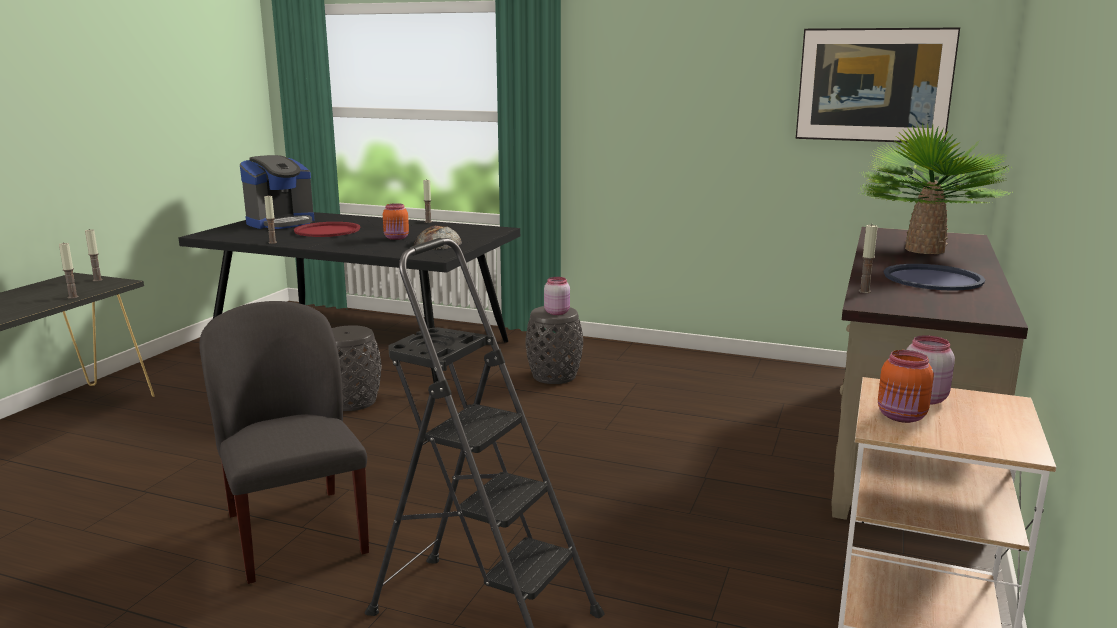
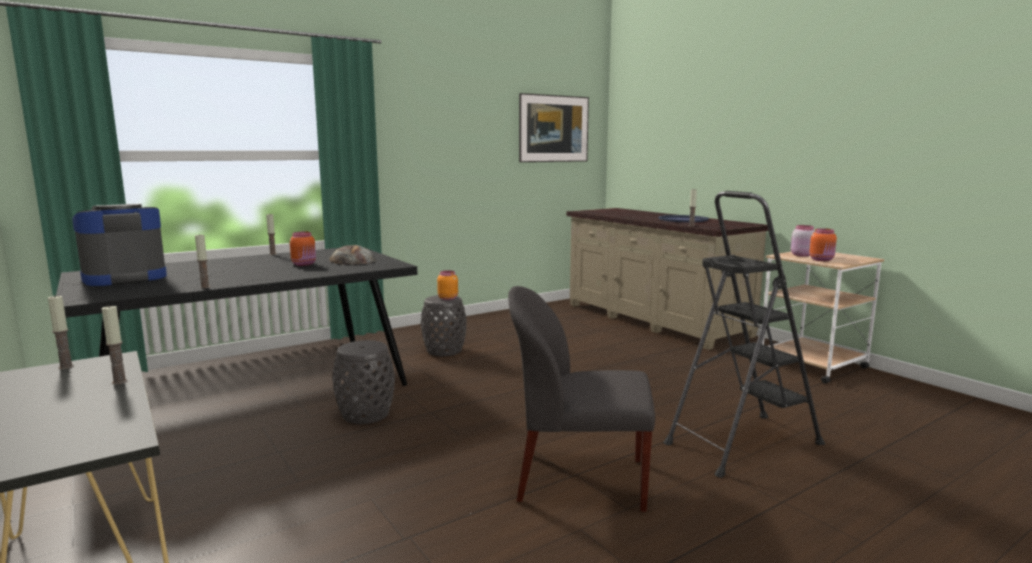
camera: 55 degrees left, 5 degrees down
(281, 223) = (124, 278): coffee machine -> coffee machine turned 120 degrees counterclockwise
(327, 231) = (212, 272): red tray -> none
(557, 312) = (447, 298): pink jar -> orange jar
(924, 250) = (629, 213): potted plant -> none

